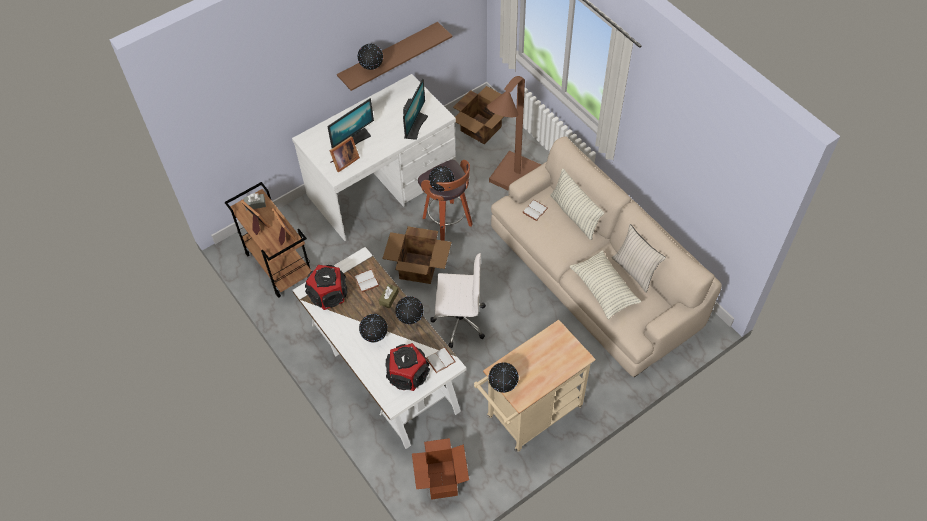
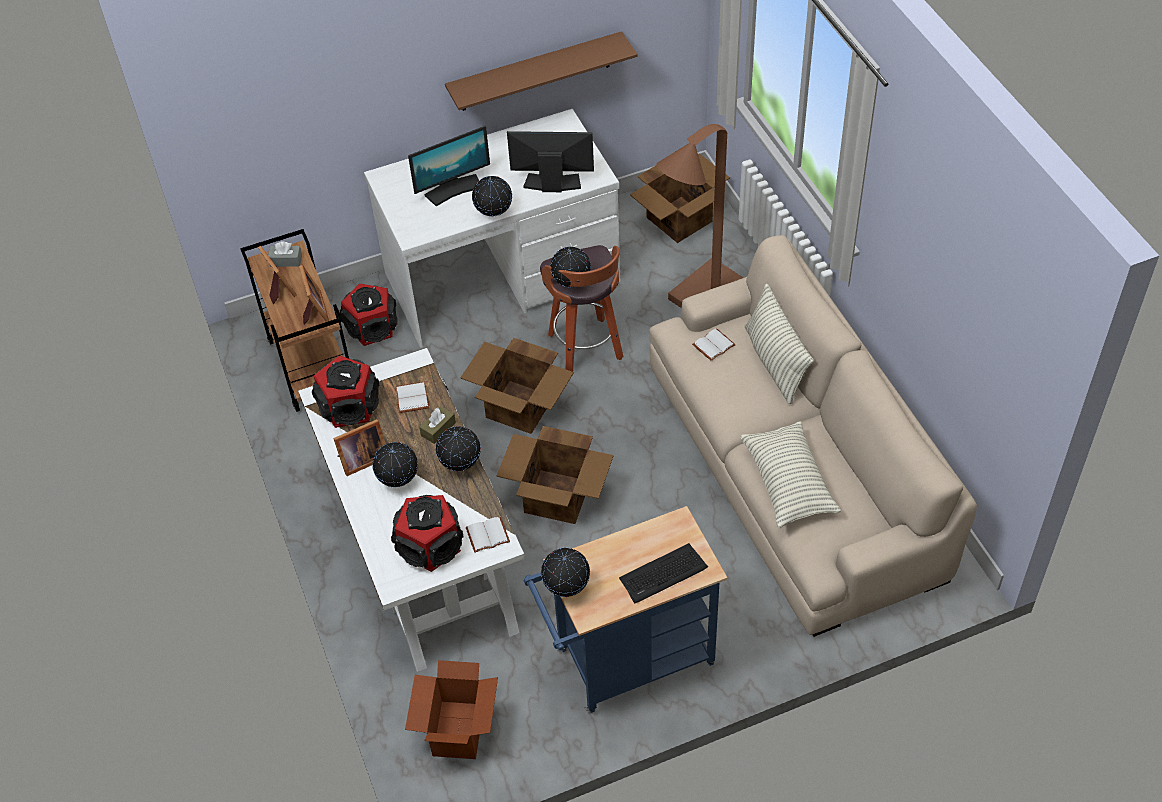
camera: 15 degrees right, 5 degrees down
(310, 233) = (372, 327): none -> speaker
(343, 162) = (429, 218): picture frame -> picture frame (361, 459)
(371, 68) = (499, 83): globe -> globe (494, 214)
(414, 126) = (552, 183): monitor -> monitor turned 120 degrees counterclockwise
(459, 321) = (558, 497): white office chair -> cardboard box
(530, 415) = (626, 661): beige cart -> blue cart
(557, 365) = (663, 574): none -> keyboard
(635, 271) = (847, 464): beige pillow -> none

